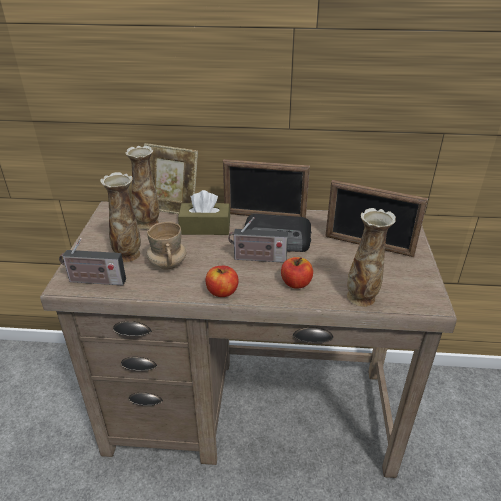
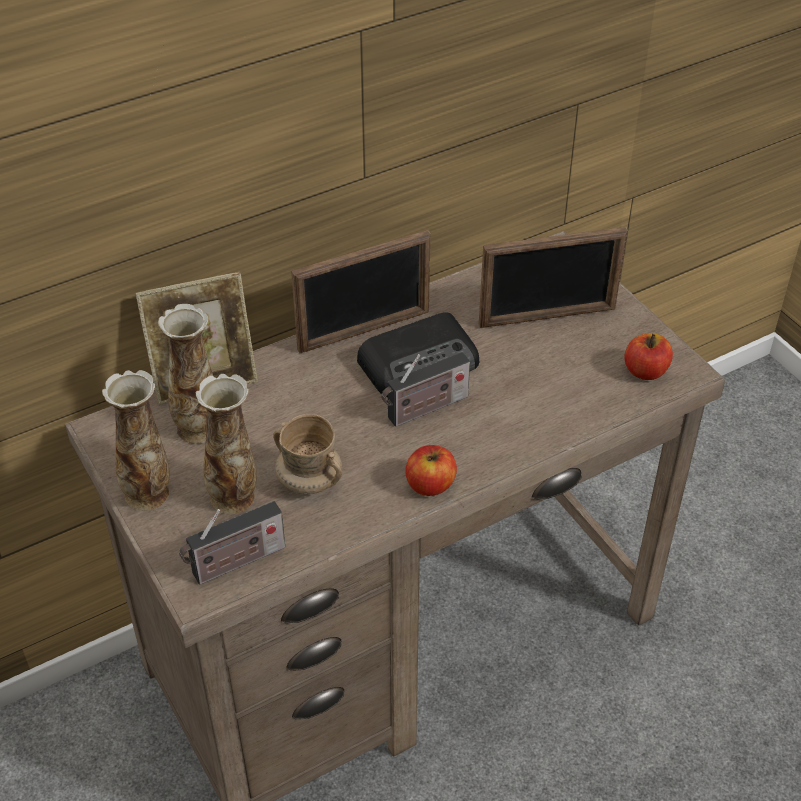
camera: 35 degrees left, 10 degrees up
(205, 227) = (297, 393): brown tissue box -> none
(296, 283) = (510, 423): apple -> apple (645, 371)
(362, 297) = (604, 402): vase -> vase (148, 493)

